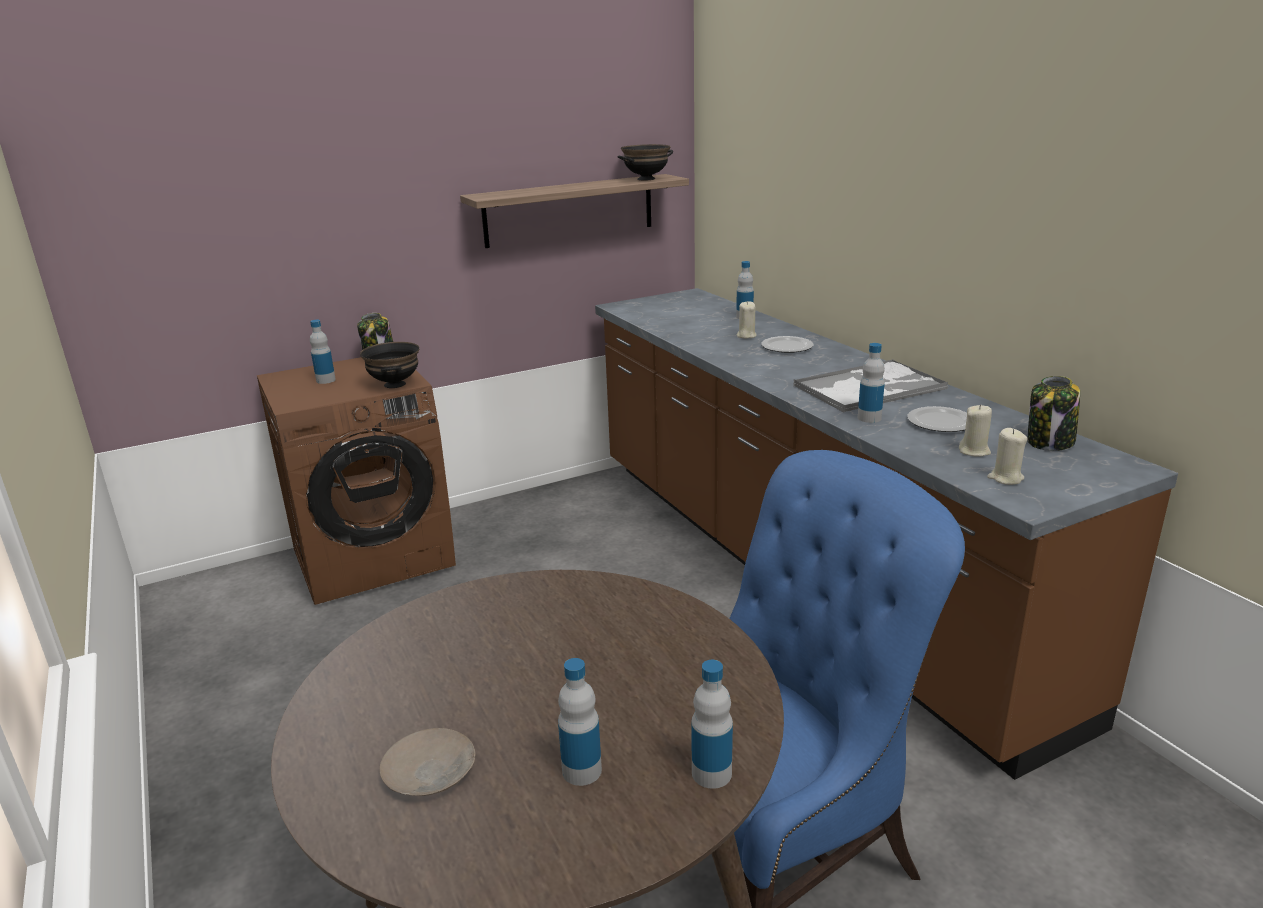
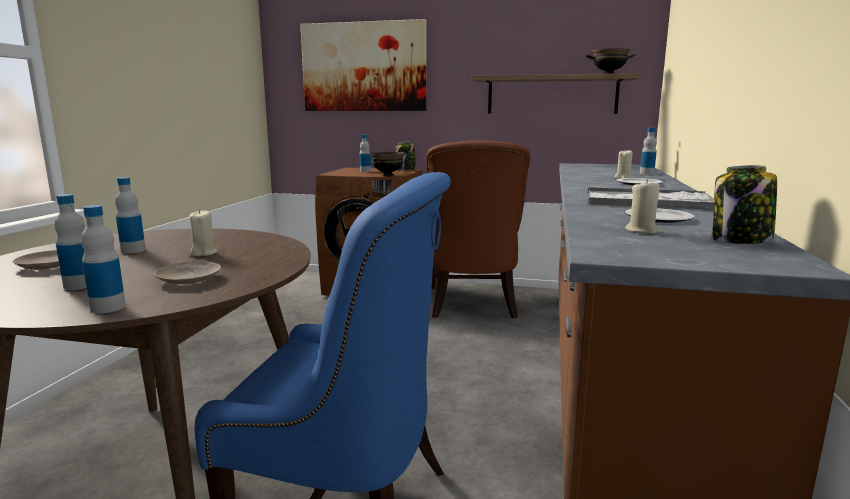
camera: 40 degrees right, 10 degrees down
(259, 194) = (364, 67): none -> picture
(538, 531) = (472, 303): none -> brown chair
(668, 691) = (189, 279): none -> beige plate
(869, 418) = (601, 208): bottle -> bottle (133, 250)
(1005, 478) = (625, 243): beige candle -> beige candle (203, 253)

